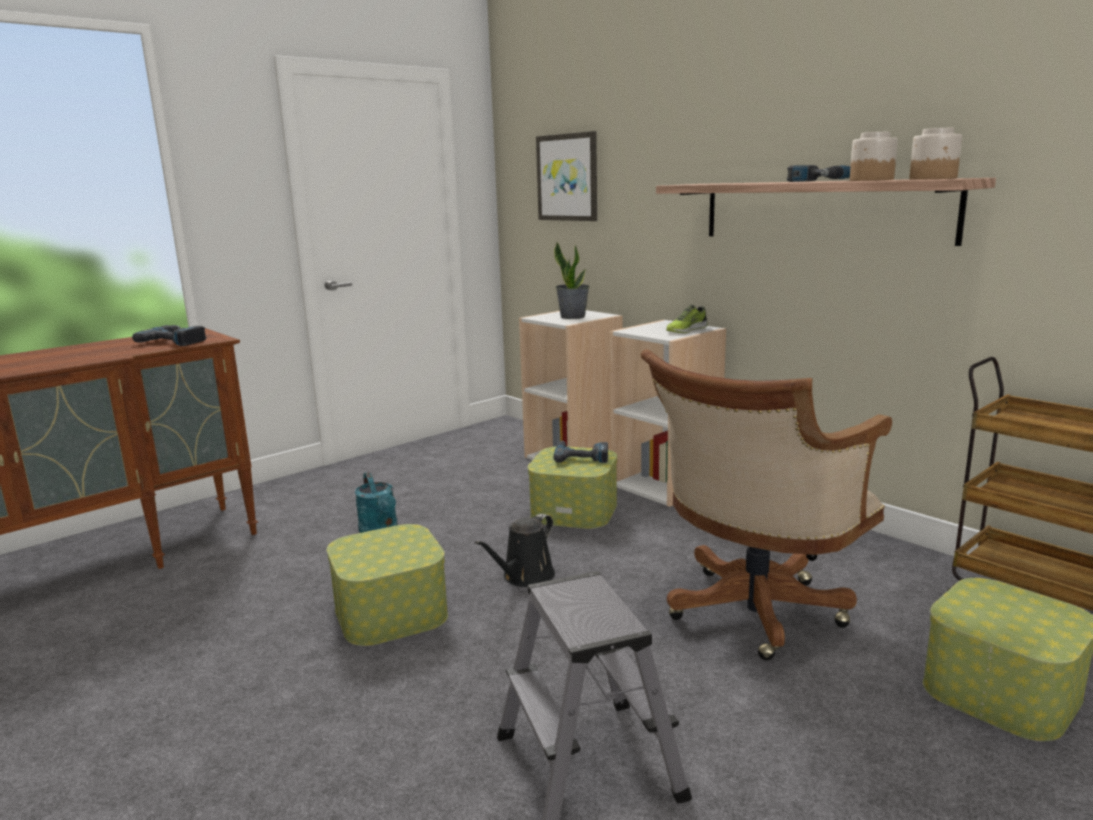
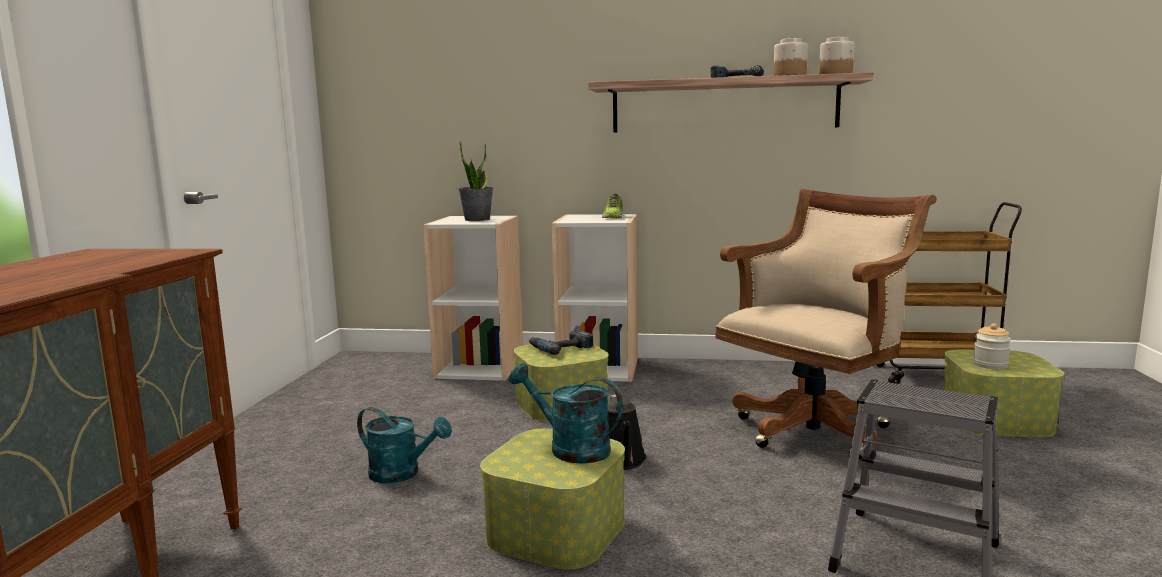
camera: 40 degrees left, 5 degrees down
(176, 341) = (121, 258): power drill -> none
(403, 548) = (570, 448): none -> turquoise watering can
(568, 177) = (432, 82): picture -> none
(751, 614) = (816, 428): office chair -> office chair turned 135 degrees counterclockwise
(984, 613) = (990, 365): none -> jar

